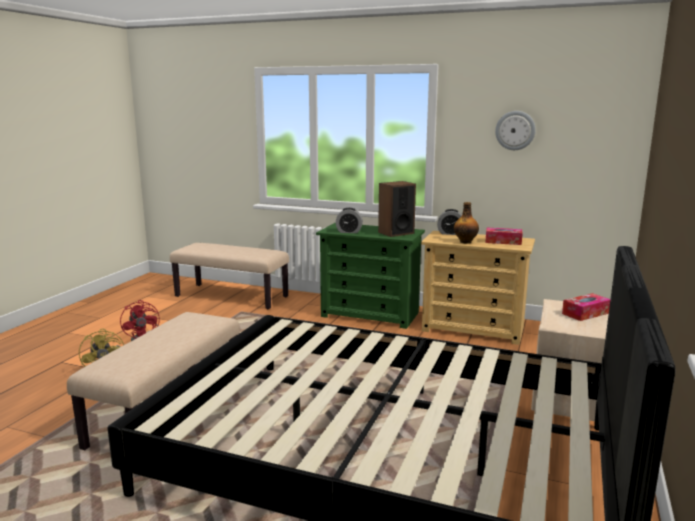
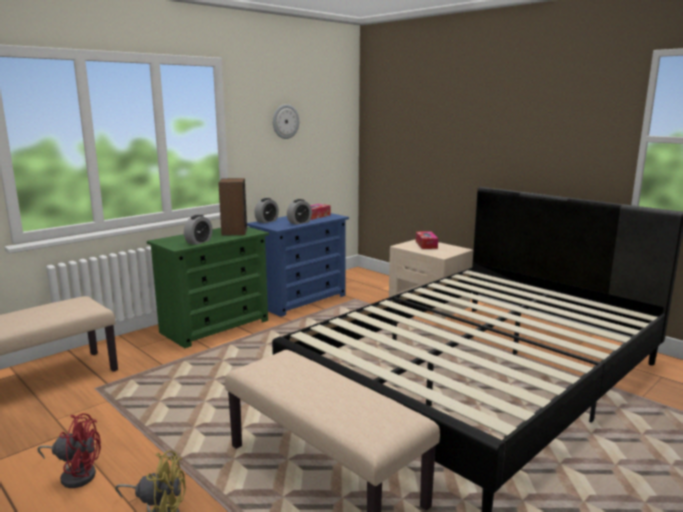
camera: 65 degrees left, 0 degrees up
(465, 242) = (299, 222): bottle -> alarm clock
(473, 329) = (300, 300): beige dresser -> blue dresser

